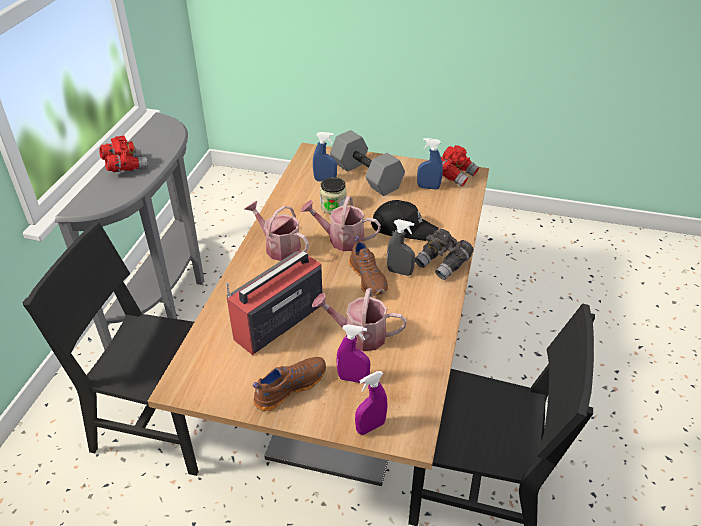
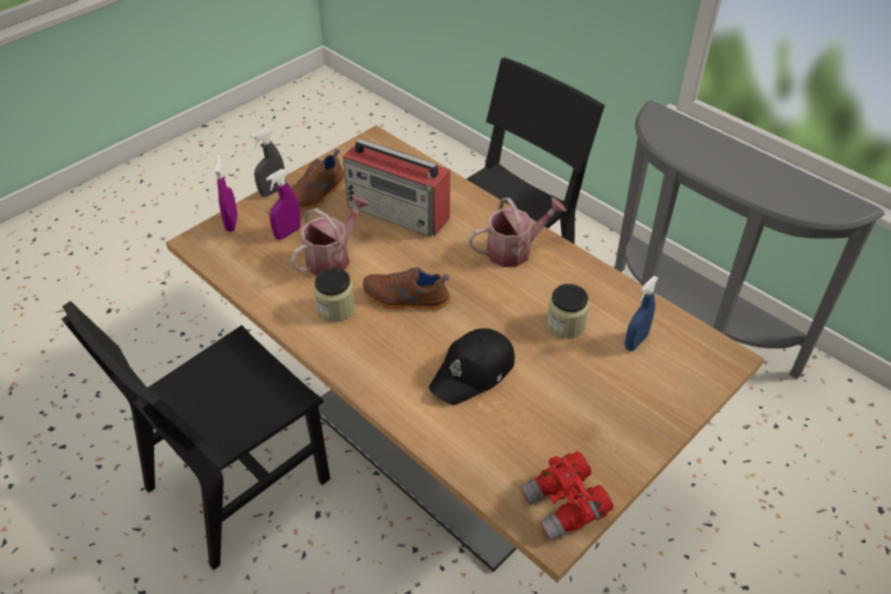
camera: 120 degrees right, 5 degrees up
(125, 166) = (731, 155): red binoculars -> none
(277, 322) = (399, 212): radio -> radio turned 135 degrees clockwise
(289, 387) = (316, 194): brown shoe -> brown shoe turned 45 degrees clockwise
(341, 239) = (492, 305): watering can -> none
(365, 176) = (623, 390): grey dumbbell -> none
(400, 272) = (395, 329): grey spray bottle -> grey spray bottle (273, 191)
(407, 308) = (336, 308): none -> jar
(428, 187) = (549, 451): blue spray bottle -> none
(443, 263) = (377, 376): grey binoculars -> none

